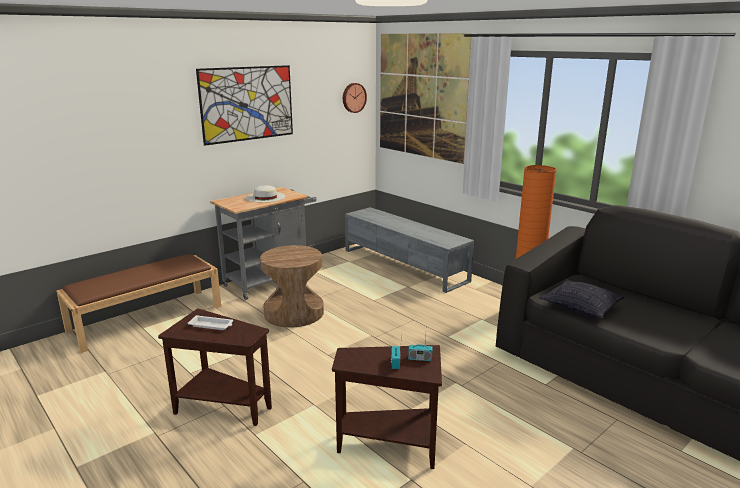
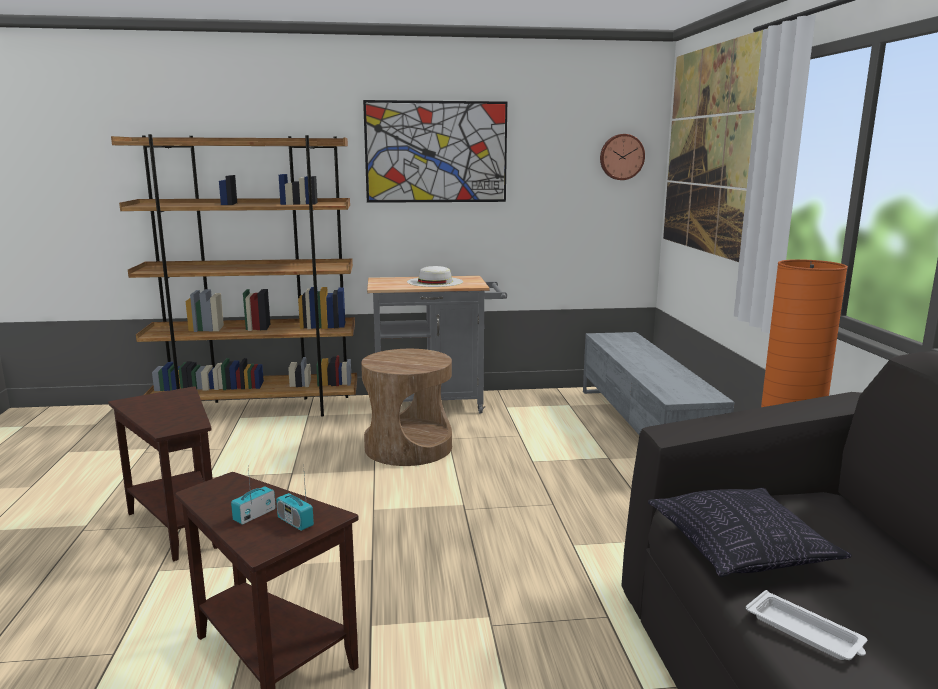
camera: 35 degrees right, 5 degrees down
(147, 318) = (258, 409): brown bench -> brown bookcase
(212, 325) = (169, 406): white tray -> white tray (805, 633)

